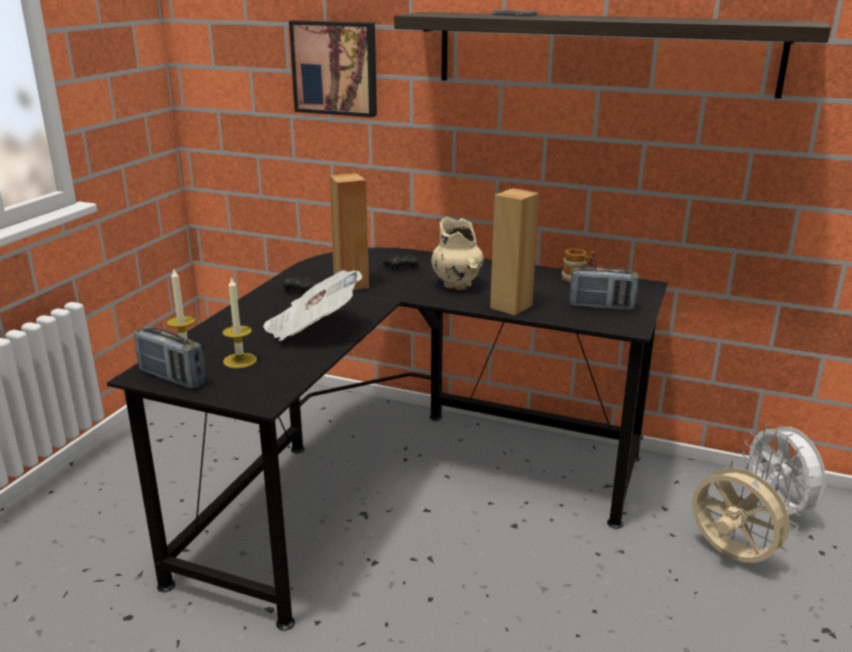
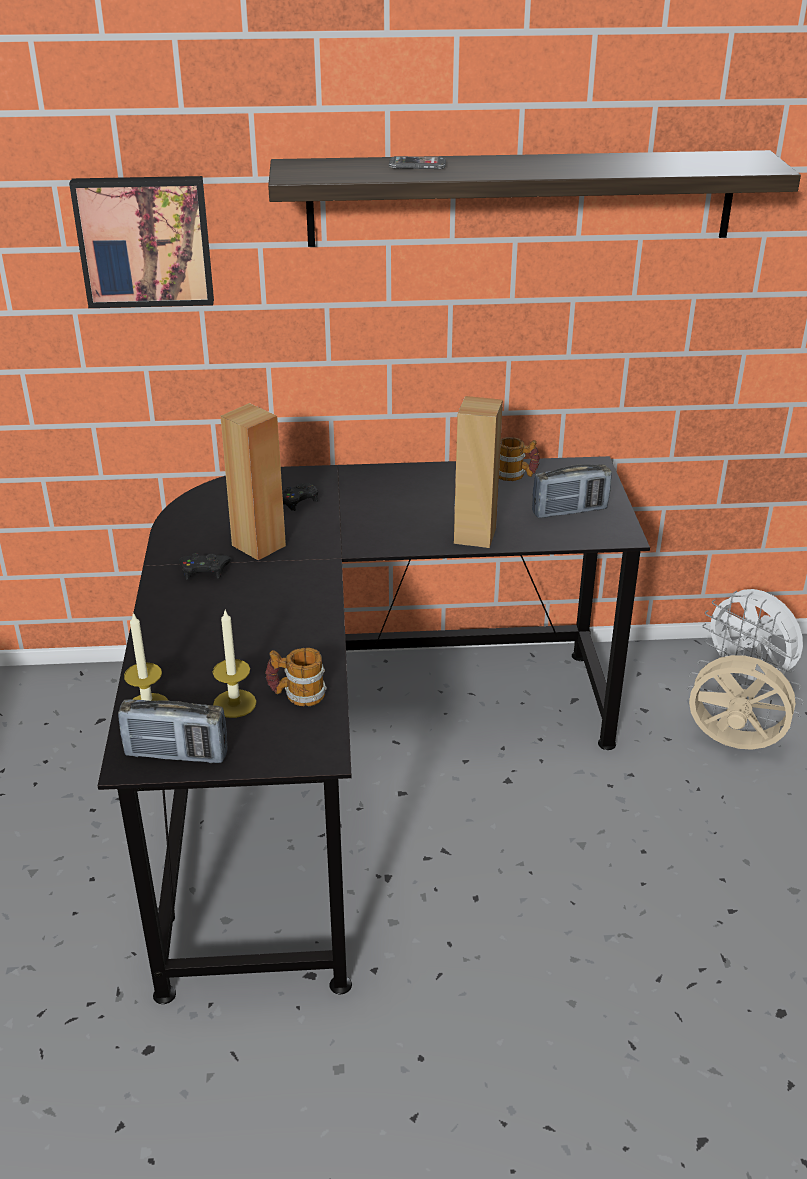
camera: 25 degrees left, 10 degrees up
(286, 365) = (297, 694): none -> mug
(312, 329) = (276, 630): newspaper -> none
(457, 285) = (388, 516): beige vase -> none

